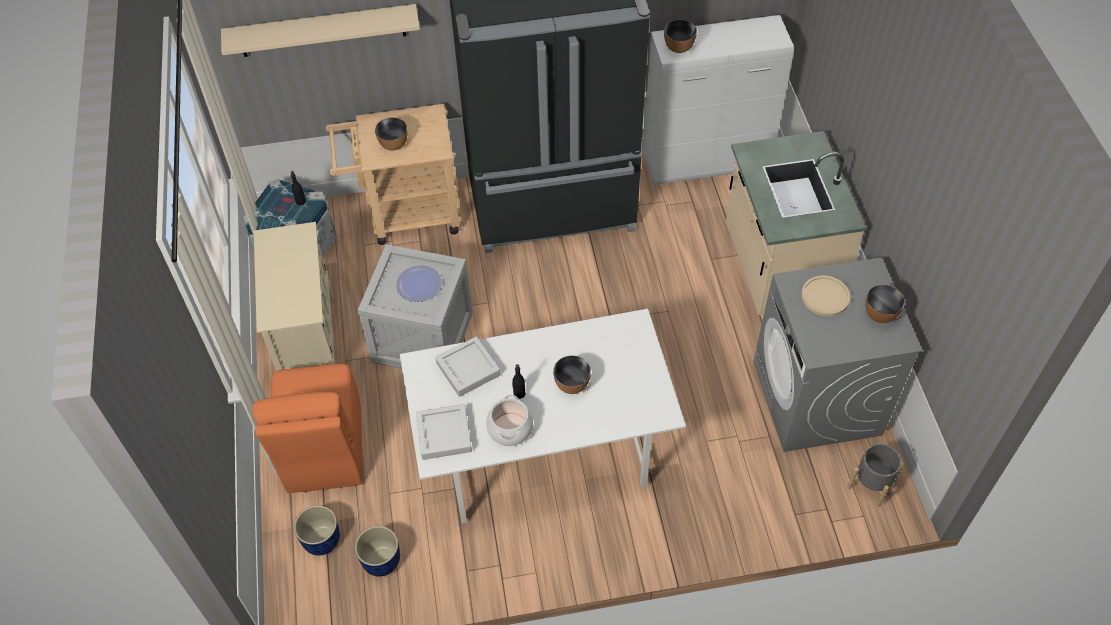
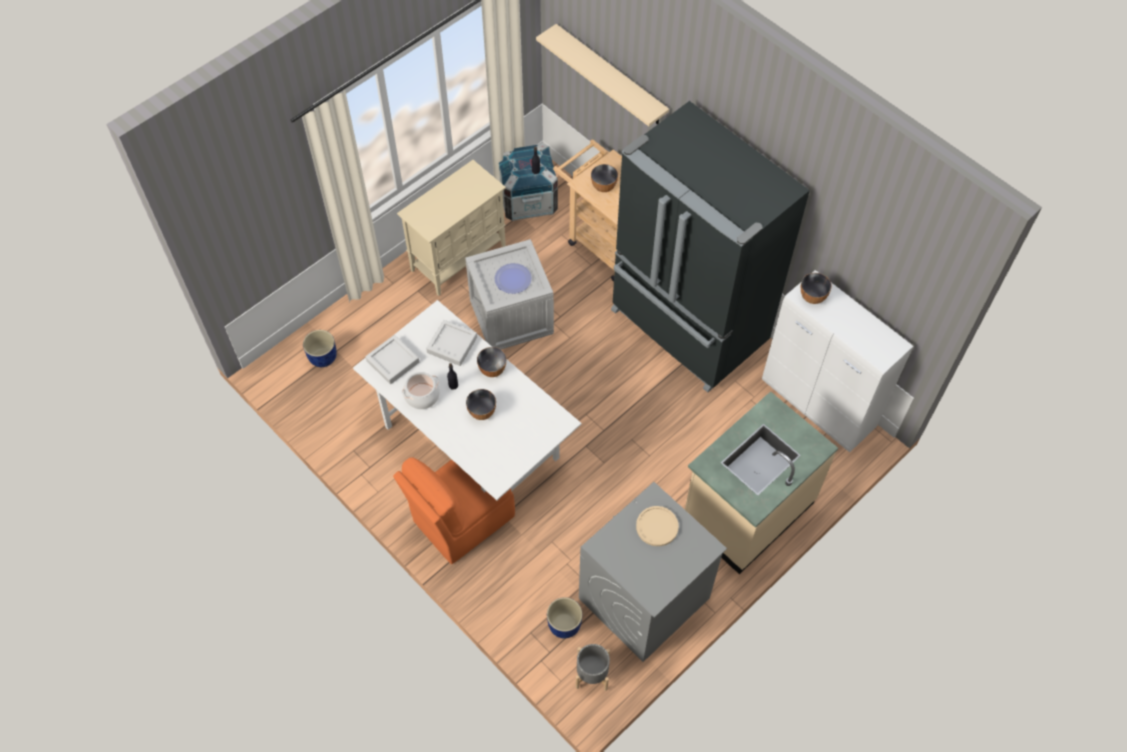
camera: 55 degrees right, 5 degrees up
(324, 450) = (386, 317): orange chair -> orange chair (461, 520)
(381, 561) = (329, 399): blue planter -> blue planter (564, 625)
(880, 315) = (667, 572): bowl -> bowl (492, 370)

